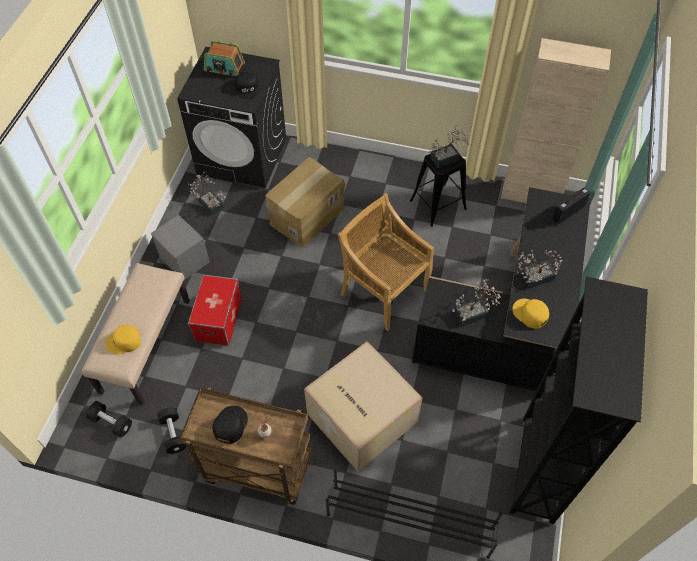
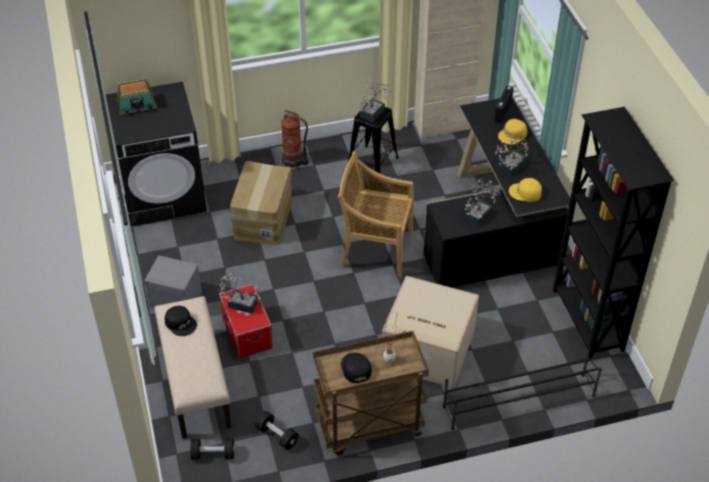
camera: 30 degrees left, 10 degrees down
(124, 342) = (198, 367): yellow cap -> yellow cap (513, 135)
(210, 202) = (162, 244): potted plant -> potted plant (240, 303)
(248, 88) = (173, 114): black cap -> black cap (181, 323)
(370, 172) = (293, 161): none -> fire extinguisher

